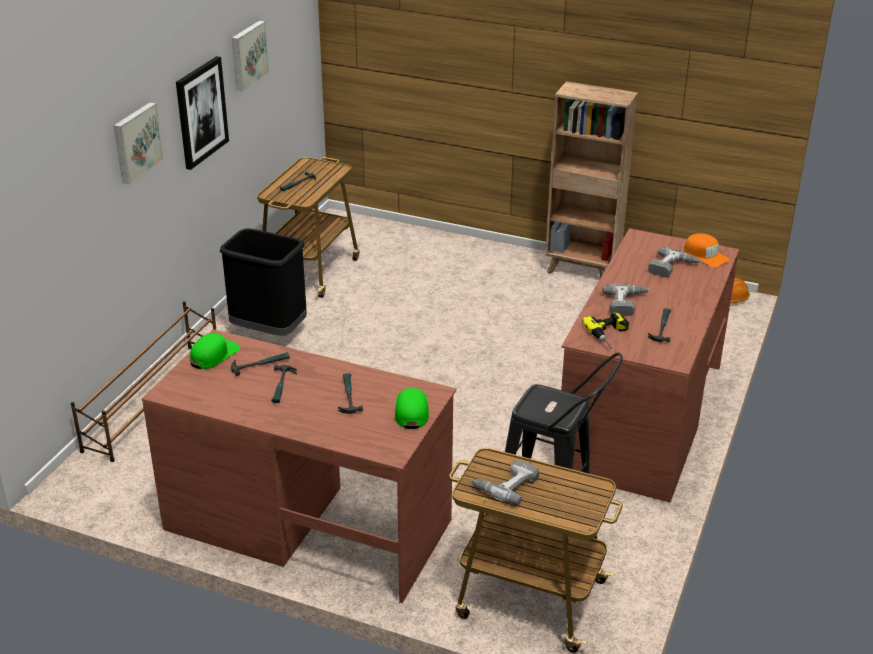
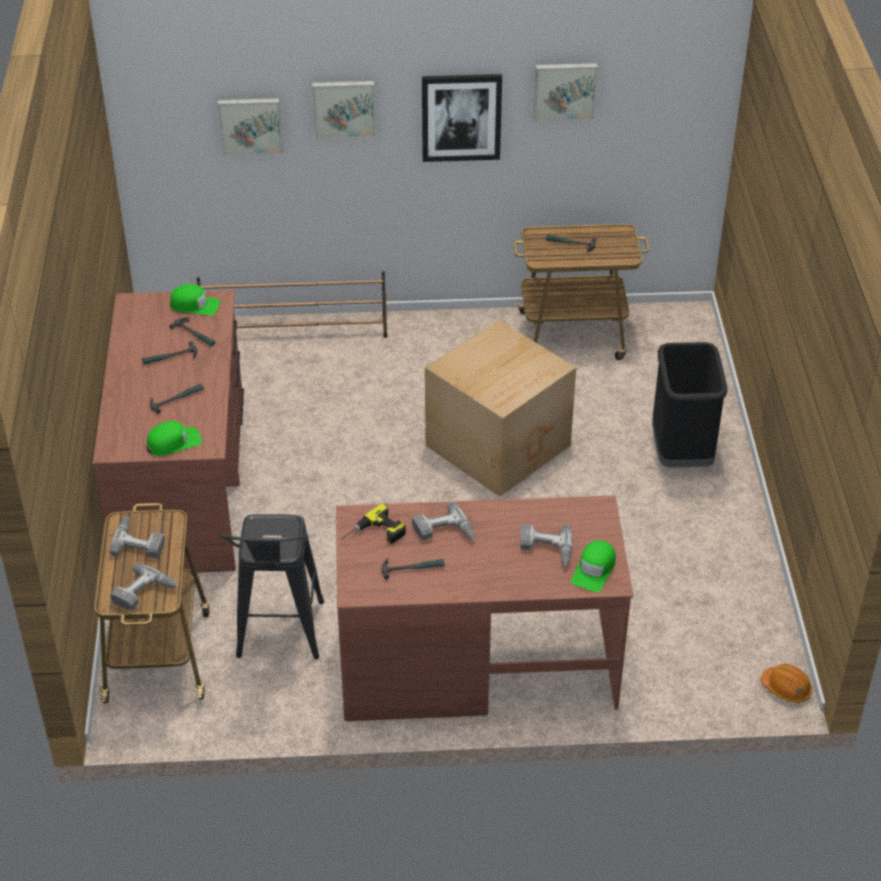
camera: 65 degrees right, 10 degrees up
(80, 198) = (251, 125): none -> picture
(268, 331) = (445, 351): black trash can -> black trash can (680, 453)
(406, 337) = (500, 445): none -> cardboard box
(582, 270) = (742, 538): brown bookcase -> none
(583, 496) = (145, 594): none -> power drill
(705, 255) = (594, 570): orange cap -> green cap

